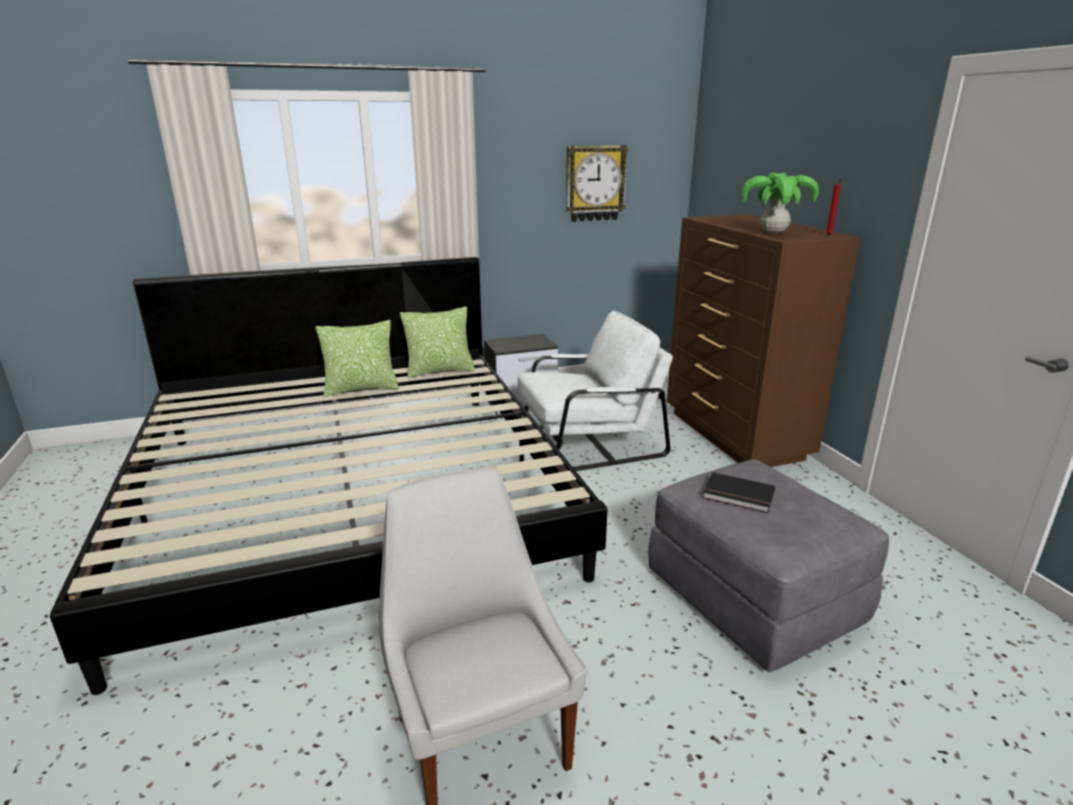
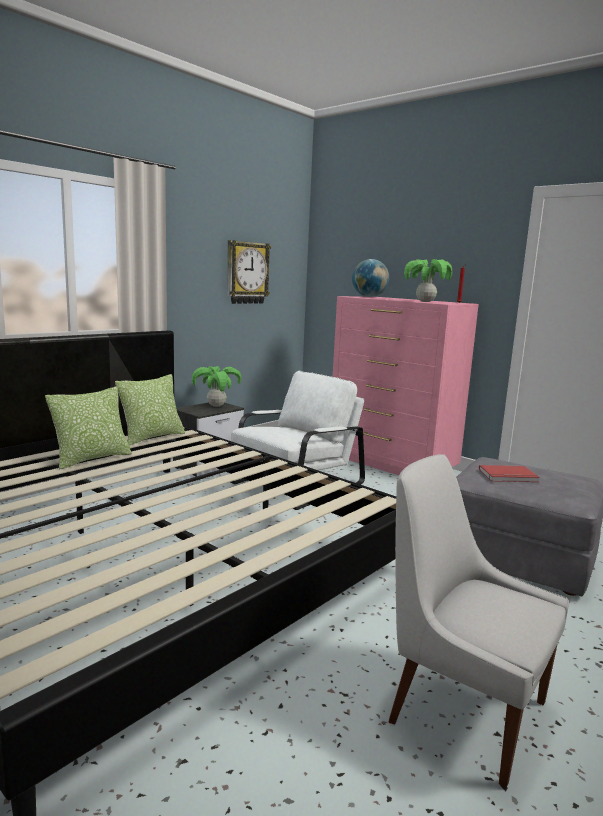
camera: 30 degrees left, 10 degrees down
(532, 341) = (216, 406): none -> potted plant
(732, 217) = (369, 296): none -> globe
(734, 436) = (391, 464): brown dresser -> pink dresser
(738, 495) = (508, 476): black book -> red book

